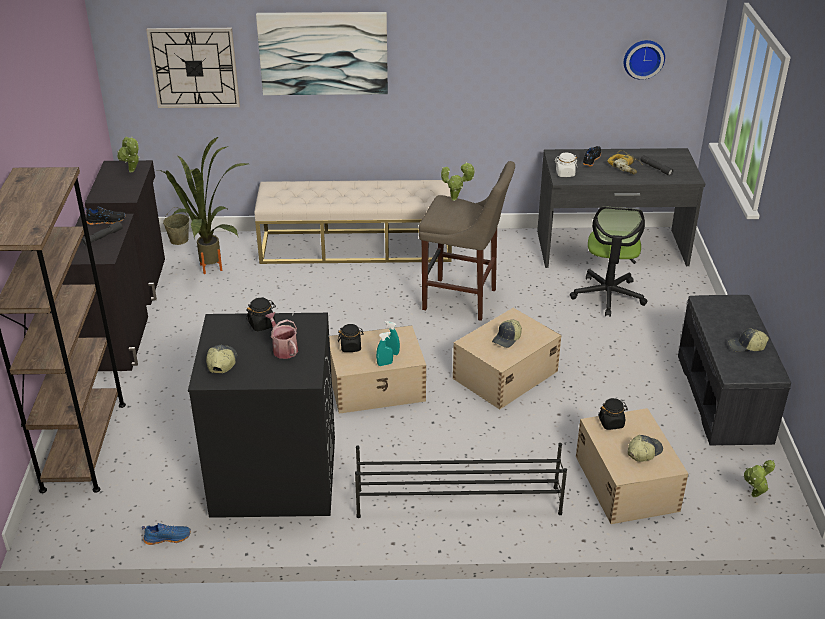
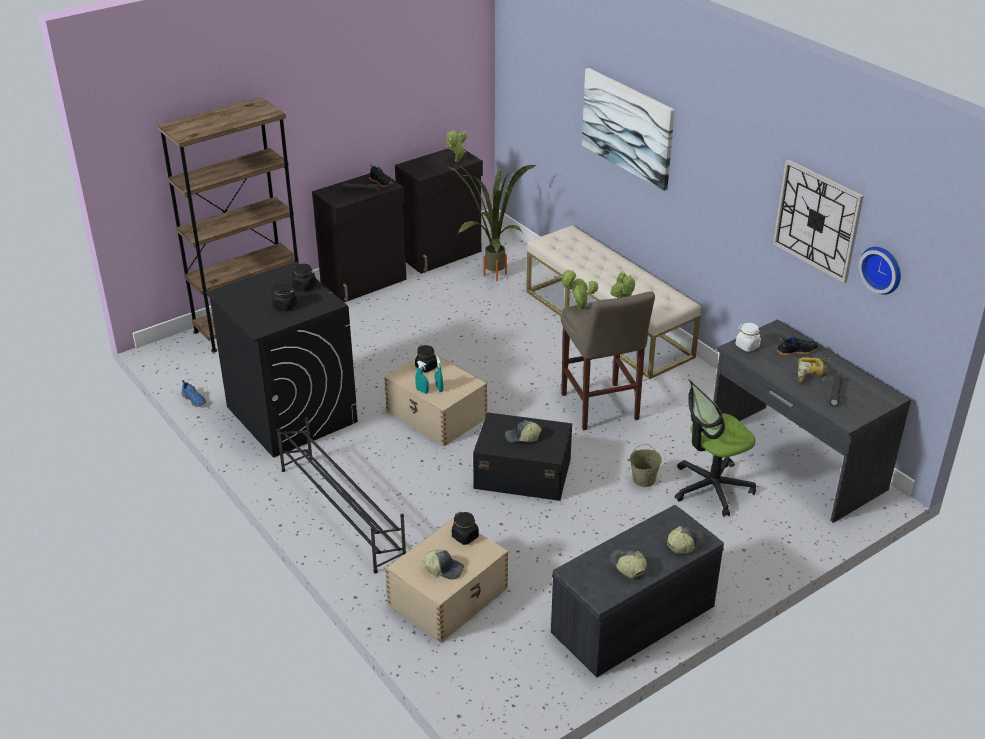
camera: 55 degrees right, 0 degrees up
(179, 240) = (512, 245): beige bucket -> beige bucket (644, 479)
(194, 67) = (546, 98): wall clock -> wall clock (817, 220)
(221, 362) = (246, 290): cap -> cap (685, 544)
(283, 348) = (285, 306): watering can -> black jar
(504, 375) = (521, 473): beige storage box -> black storage box
(753, 496) = (504, 685): potted plant -> potted plant (578, 308)

